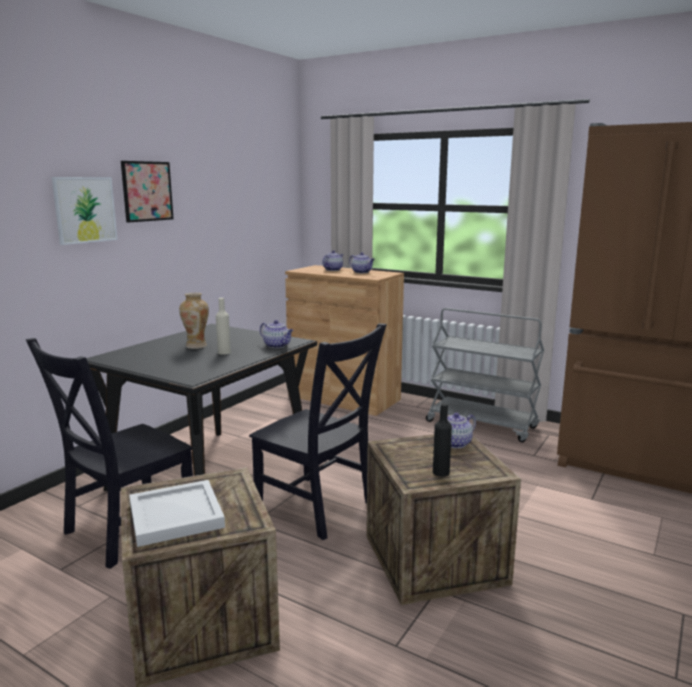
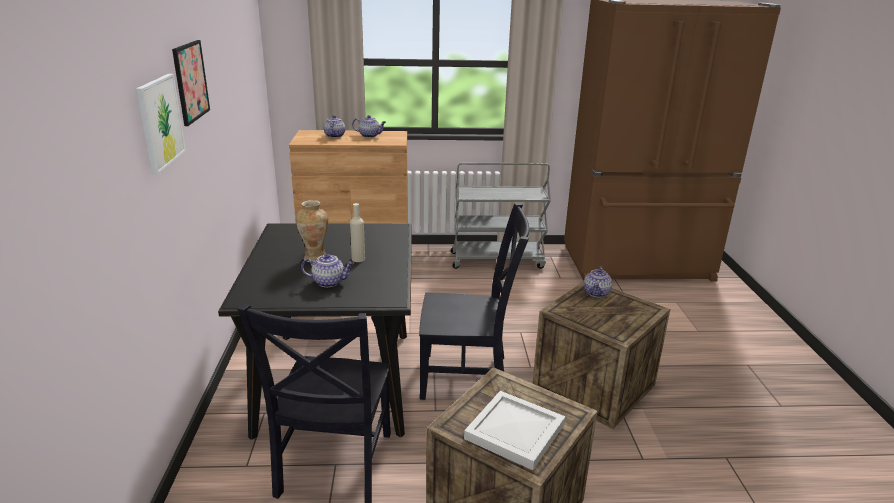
camera: 35 degrees left, 10 degrees up
(277, 346) = (391, 238): teapot -> teapot (329, 282)
(441, 472) = (623, 321): black bottle -> none

